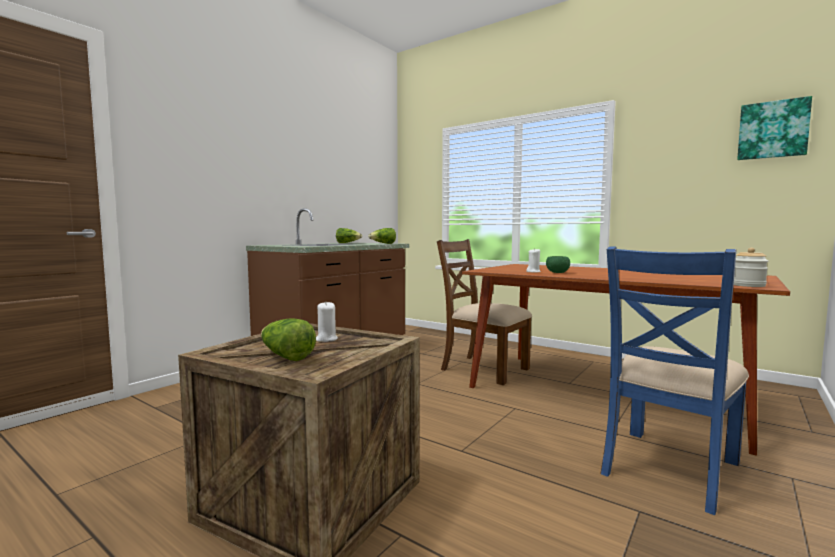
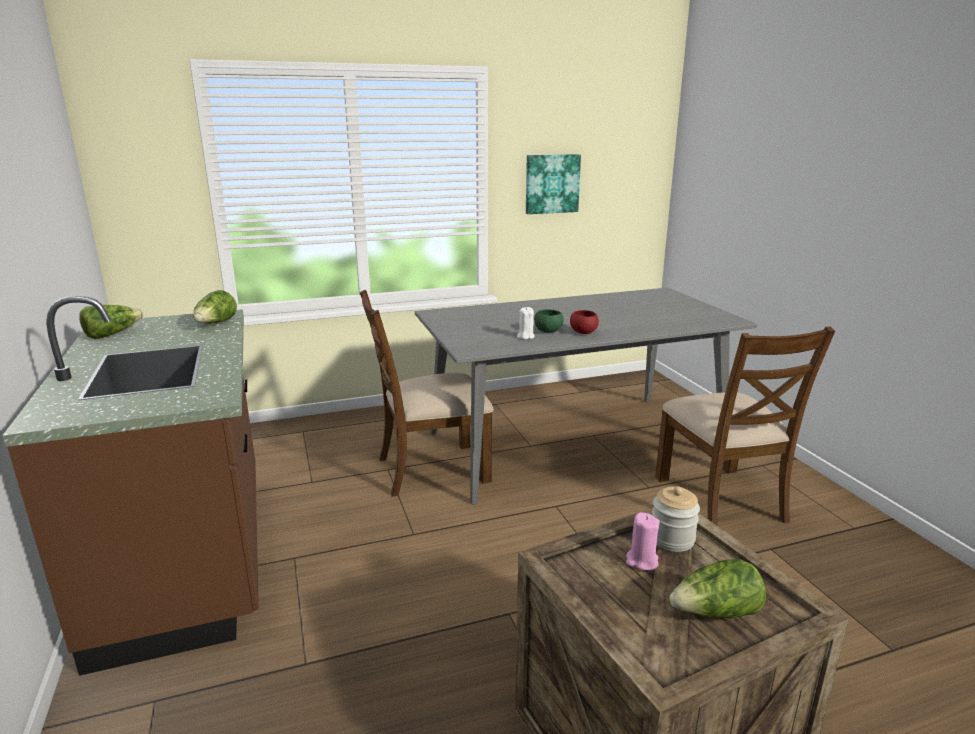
camera: 55 degrees left, 15 degrees up
(326, 339) = (641, 561): white candle -> pink candle
(580, 275) = (583, 332): none -> red bowl
(603, 393) = (573, 444): brown dining table -> grey dining table
(668, 467) = (721, 499): blue chair -> brown chair
(748, 285) = (721, 320): jar -> jar (672, 539)
(772, 130) = (631, 131): picture -> picture (551, 183)

